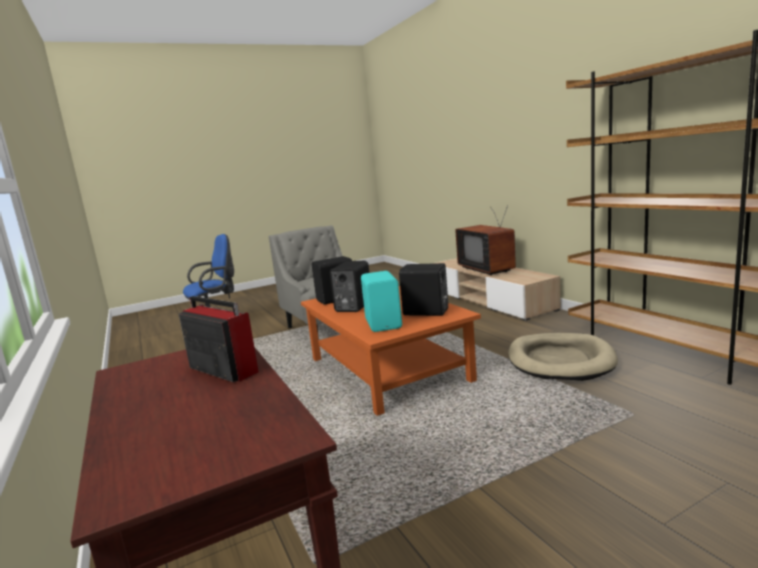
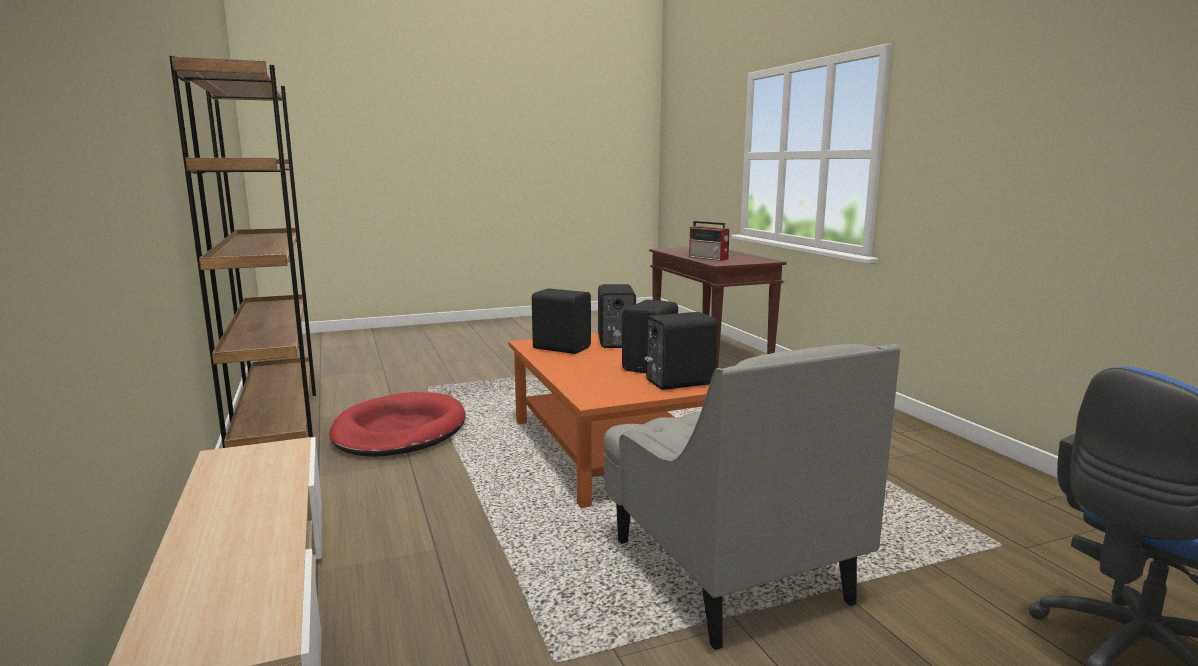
camera: 175 degrees left, 0 degrees up
(384, 323) = (614, 342): turquoise speaker -> black speaker
(489, 269) = (239, 522): television -> none
(560, 360) = (399, 431): beige dog bed -> red dog bed

